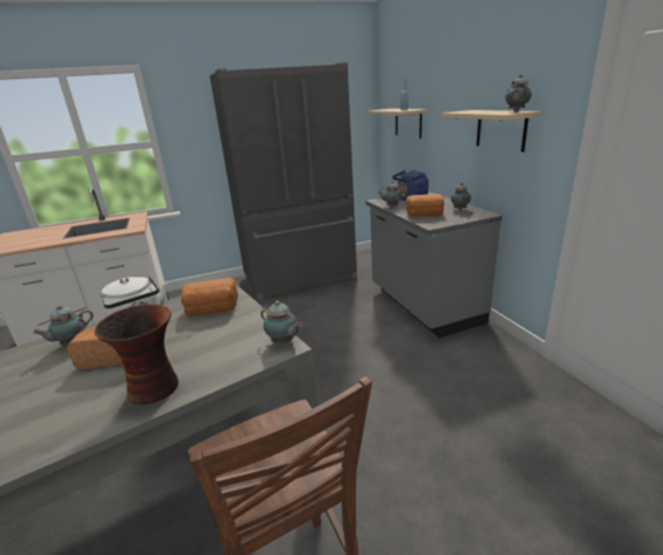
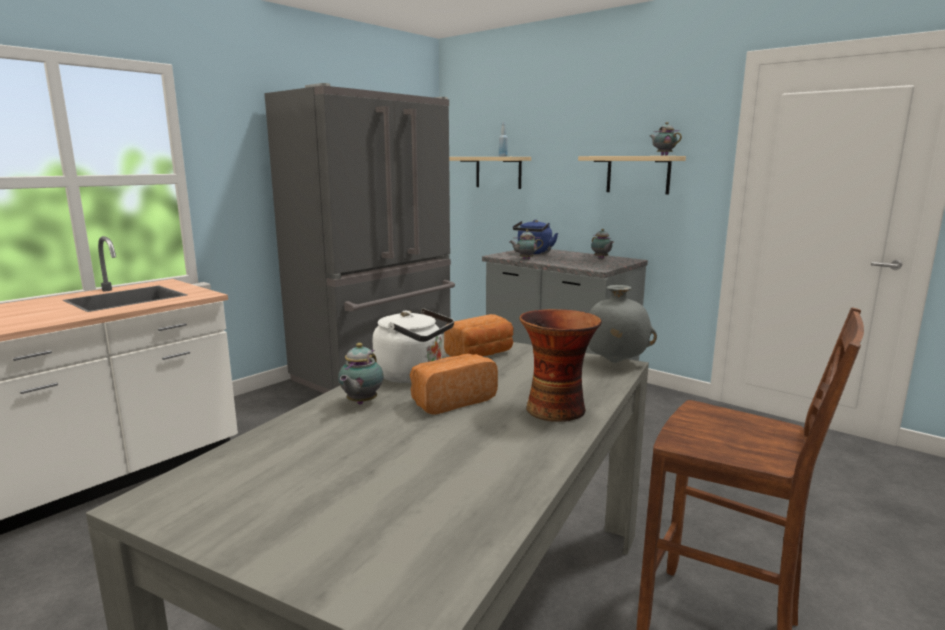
camera: 30 degrees left, 10 degrees down
(283, 342) = (614, 362): teapot -> grey vase
(425, 215) = (576, 263): bread -> none

